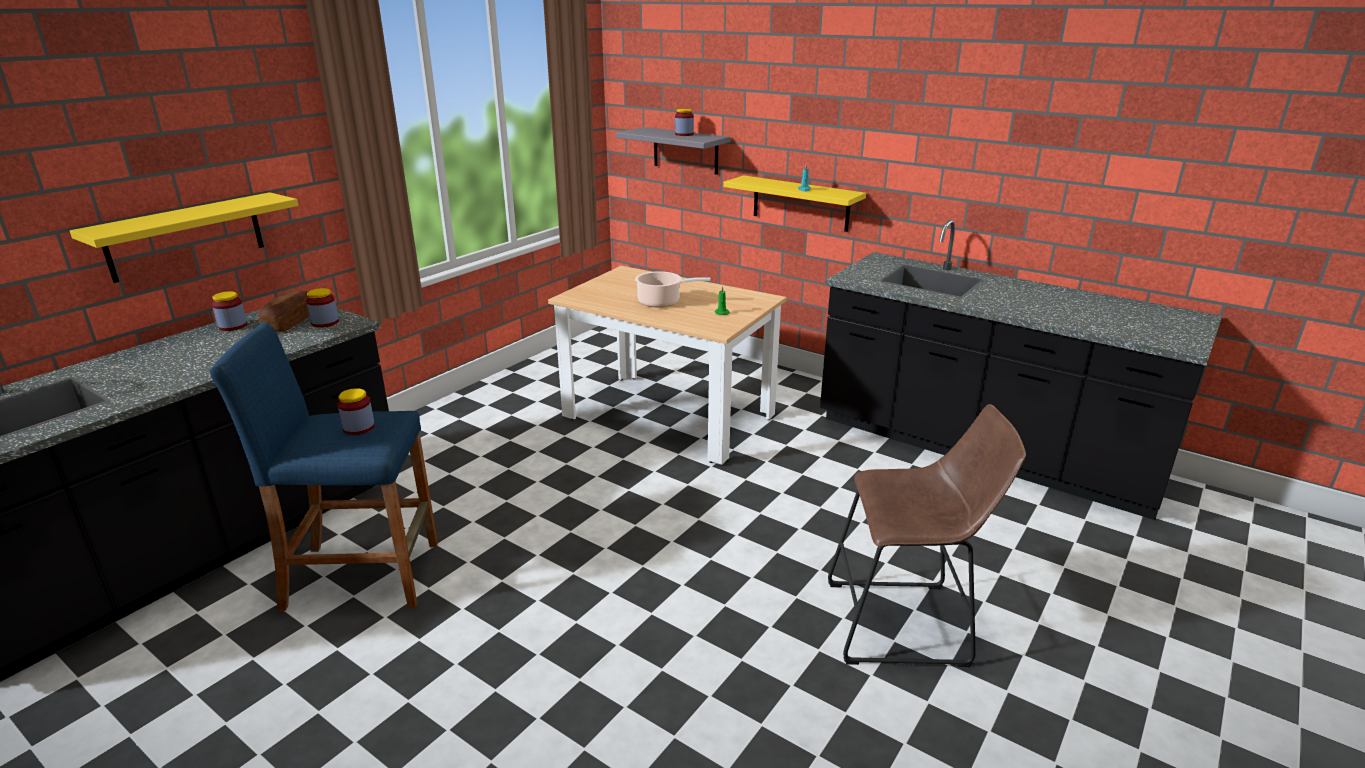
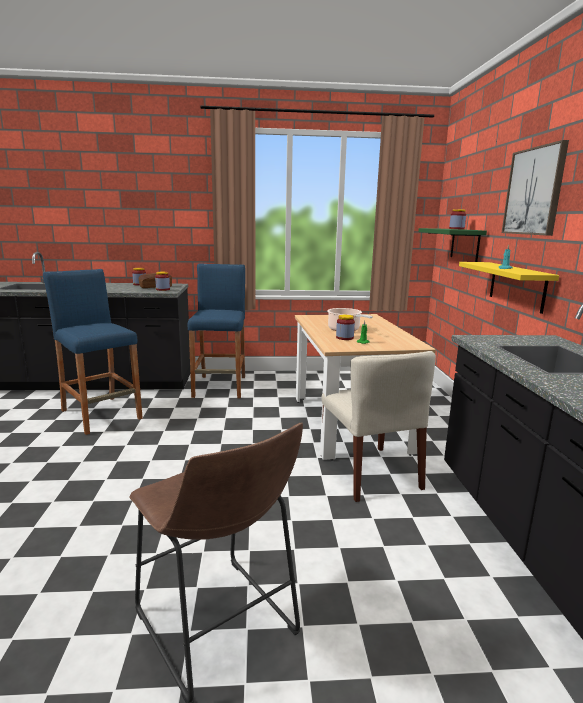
camera: 50 degrees right, 10 degrees down
(185, 236) = (137, 239): yellow shelf -> none
(359, 428) = (98, 327): jar -> jar (344, 338)
(435, 448) = (220, 387): none -> blue stool
(685, 150) = (465, 244): grey shelf -> green shelf
(773, 453) = (370, 473): none -> beige chair
(812, 101) = (534, 191): none -> picture

